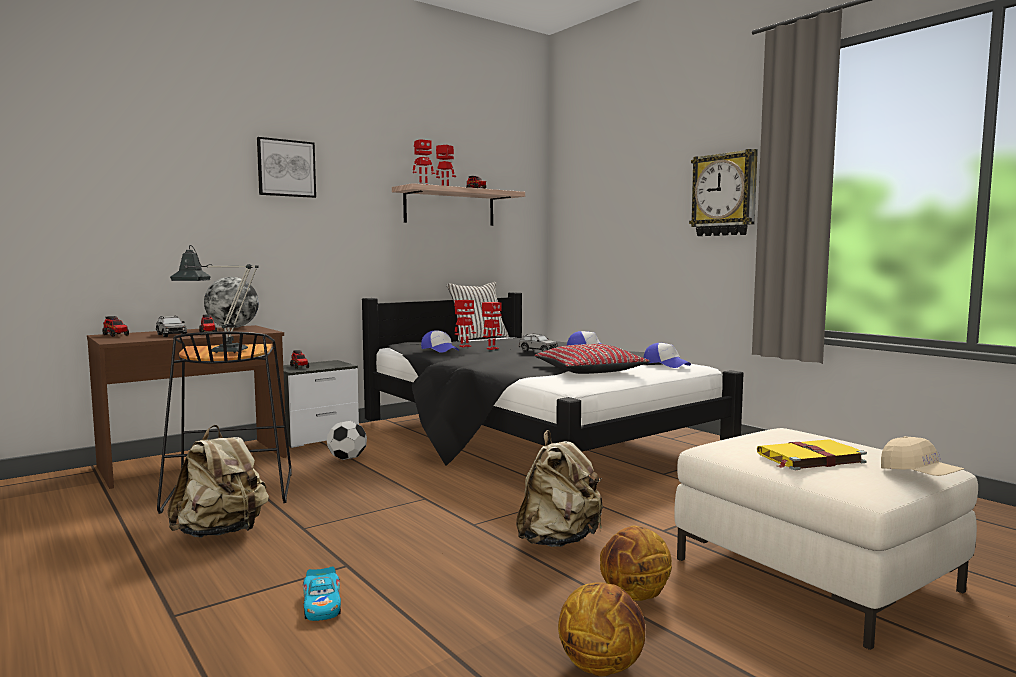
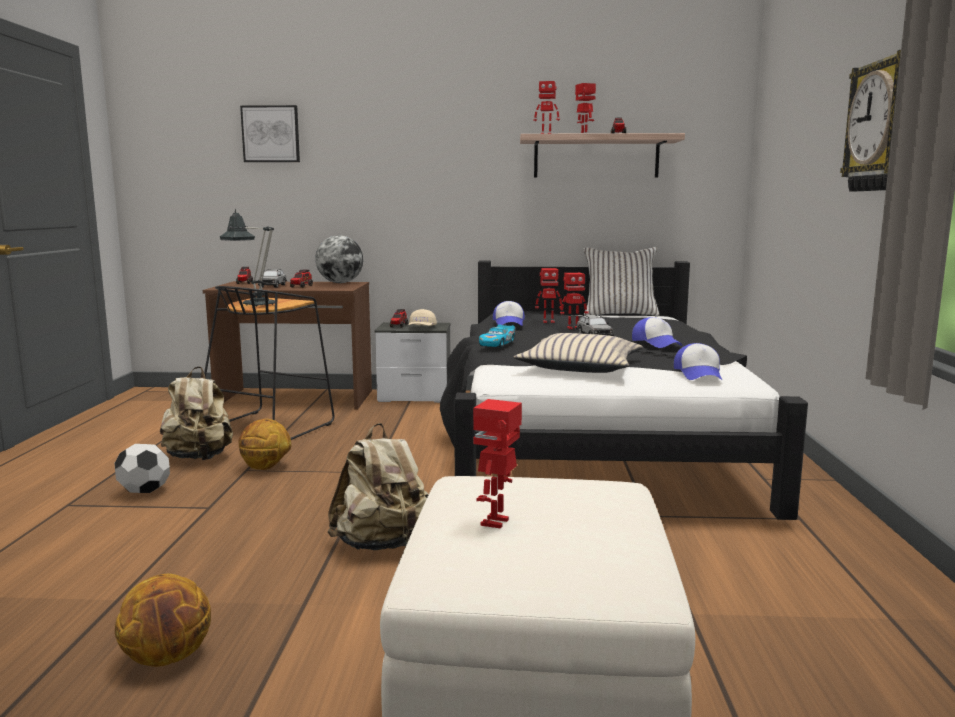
camera: 40 degrees right, 5 degrees up
(286, 168) = (403, 127): picture -> picture (271, 134)
(322, 605) = (137, 530): toy car -> toy car (497, 344)
(347, 459) = (394, 421): football -> football (144, 492)
(589, 371) = (580, 367): red pillow -> beige pillow
(634, 596) = (323, 618): basketball -> basketball (265, 468)
(809, 458) = (496, 522): yellow book -> toy robot
(919, 475) = (547, 586): beige cap -> beige cap (421, 328)

